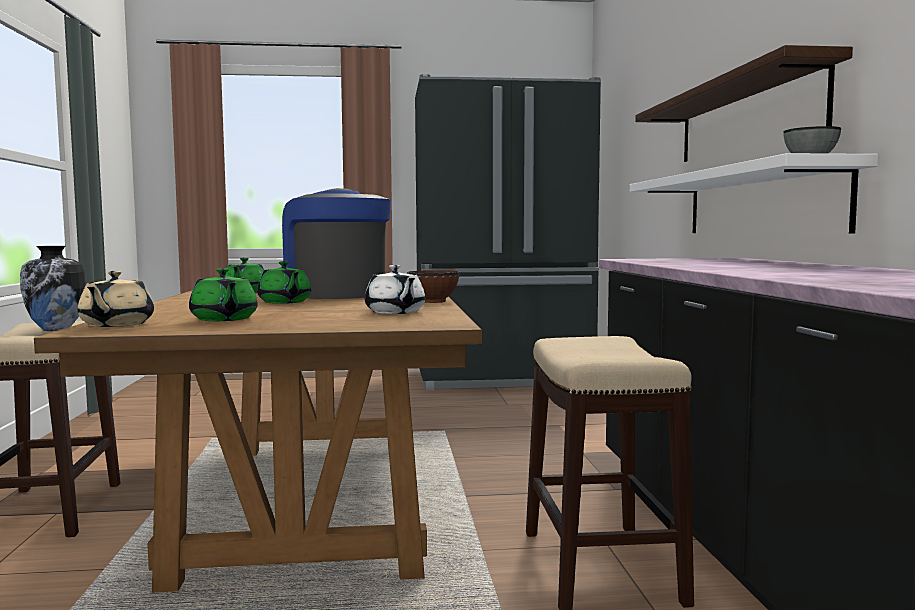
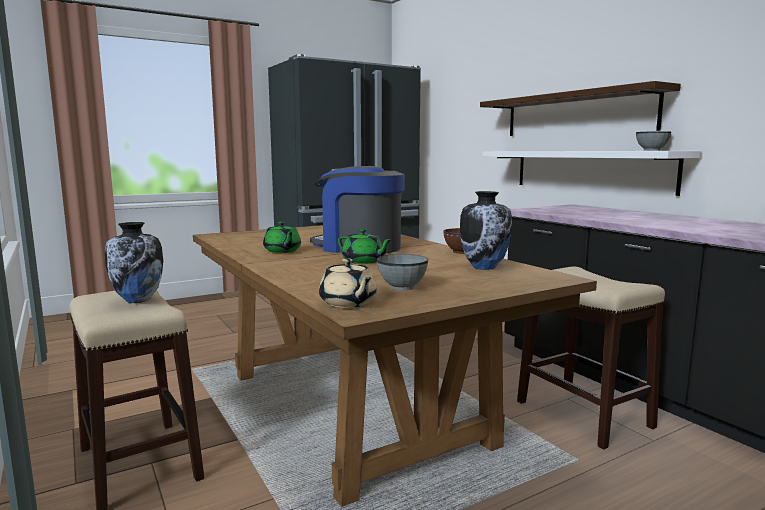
camera: 25 degrees left, 5 degrees up
(224, 319) = (402, 287): green teapot -> grey bowl
(395, 312) = (484, 267): white teapot -> vase

